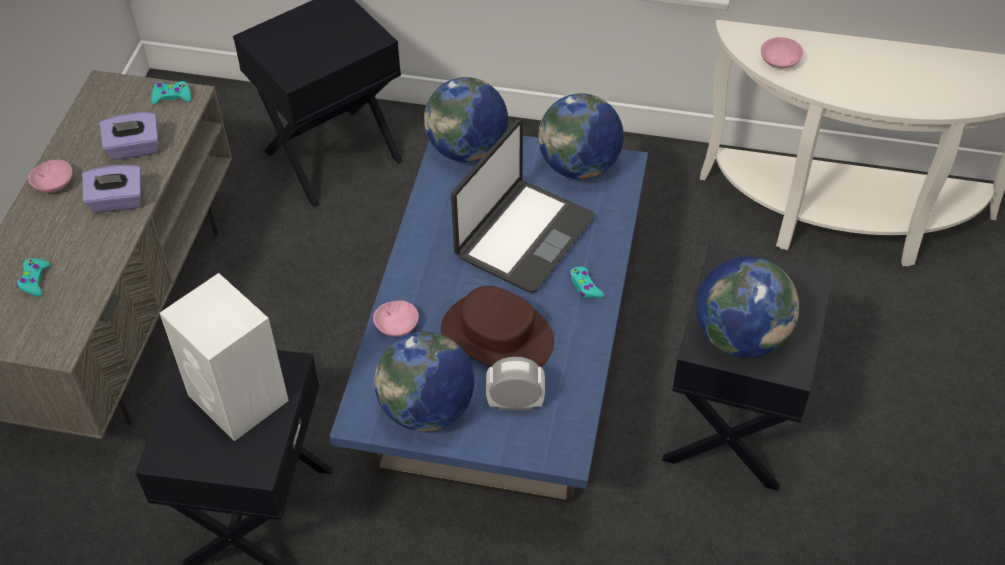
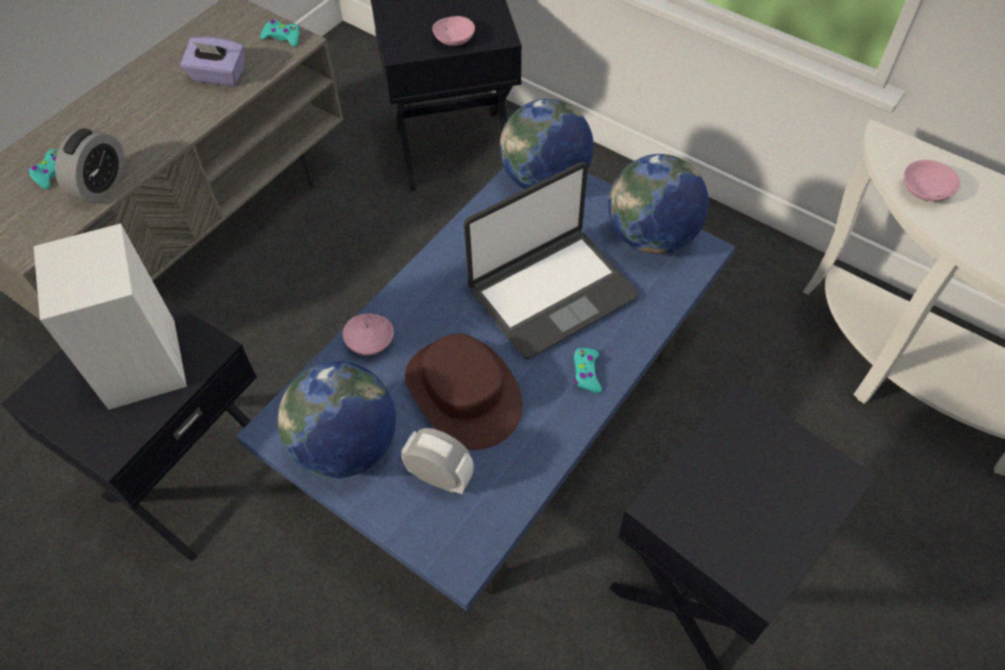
camera: 25 degrees right, 5 degrees up
(54, 185) = (130, 87): pink bowl -> pink bowl (454, 40)
(90, 275) = (101, 184): none -> alarm clock
(117, 202) = (171, 121): purple tissue box -> none
(740, 337) = (716, 513): globe -> none

